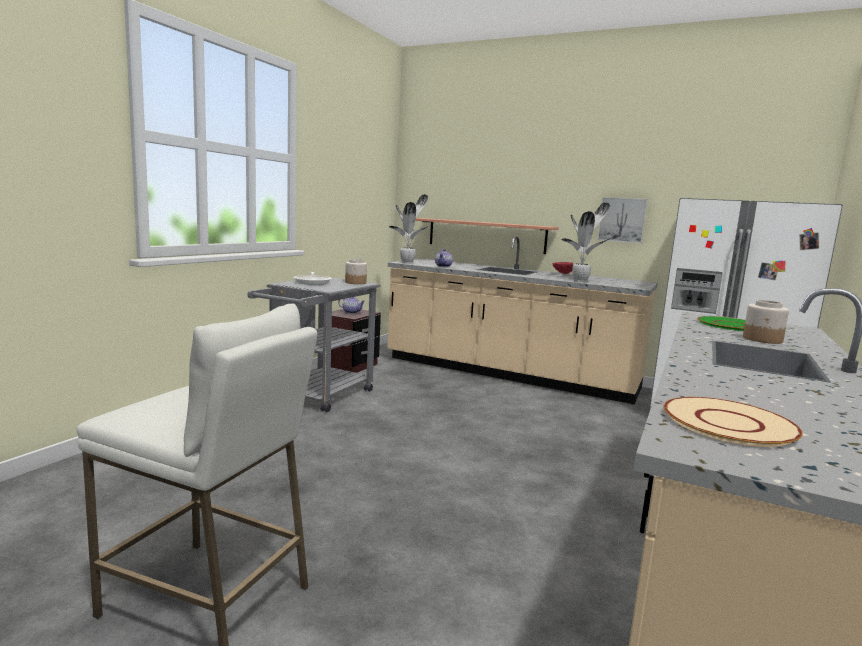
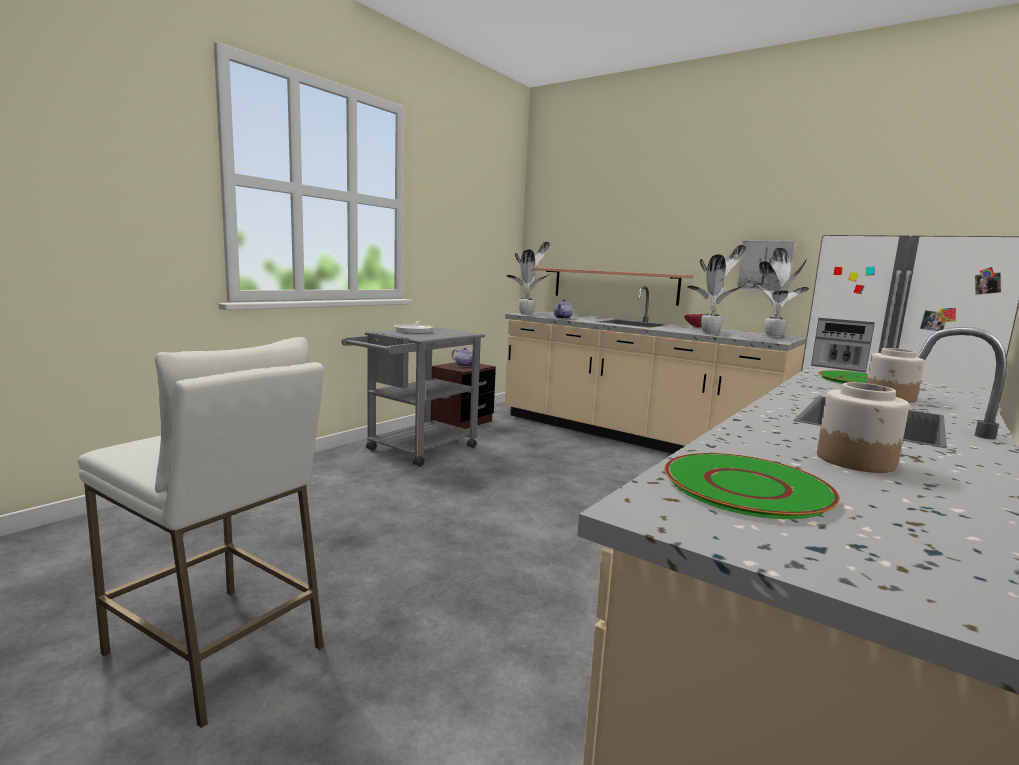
camera: 10 degrees right, 0 degrees up
(356, 282) = (459, 332): jar -> jar (856, 461)
(632, 282) = (773, 336): none -> potted plant
(729, 423) = (747, 487): beige plate -> green plate

